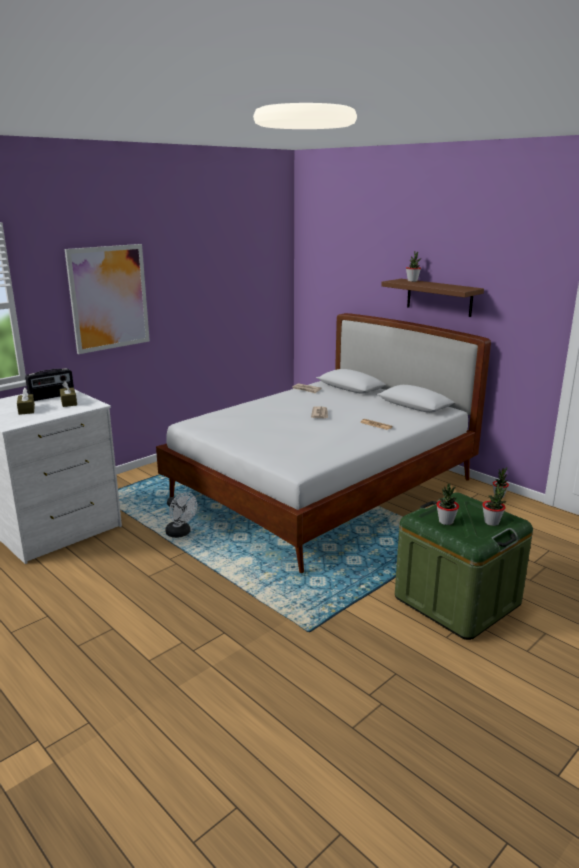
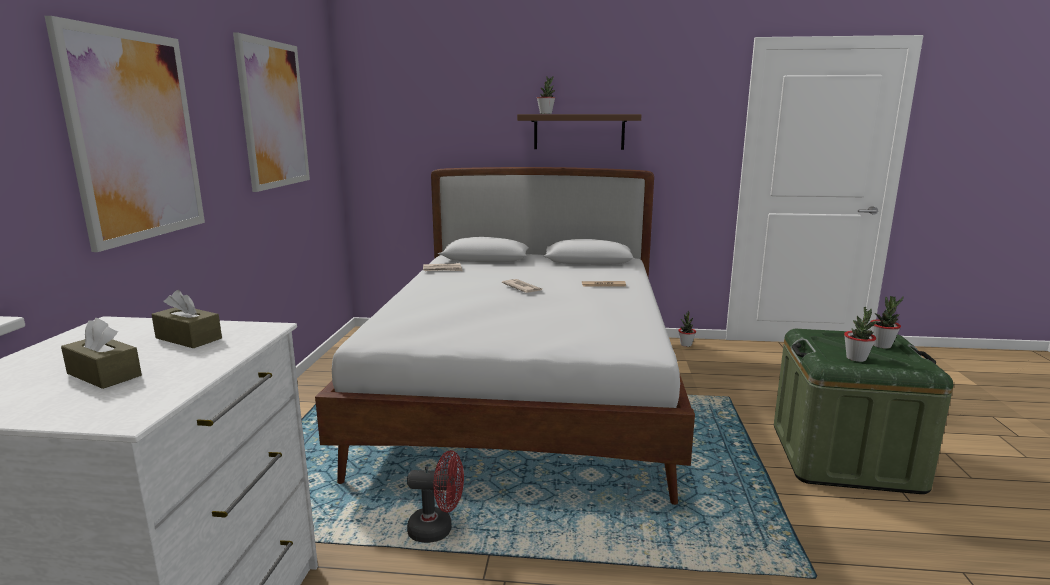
camera: 40 degrees left, 5 degrees down
(52, 396) = (120, 339): radio -> none
(181, 533) = (438, 529): white fan -> red fan
(220, 274) = (273, 115): none -> picture

